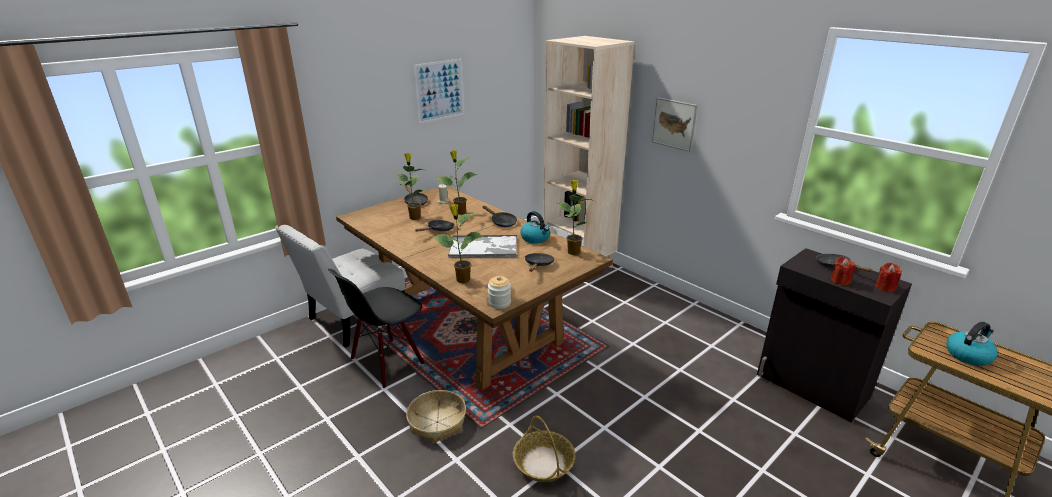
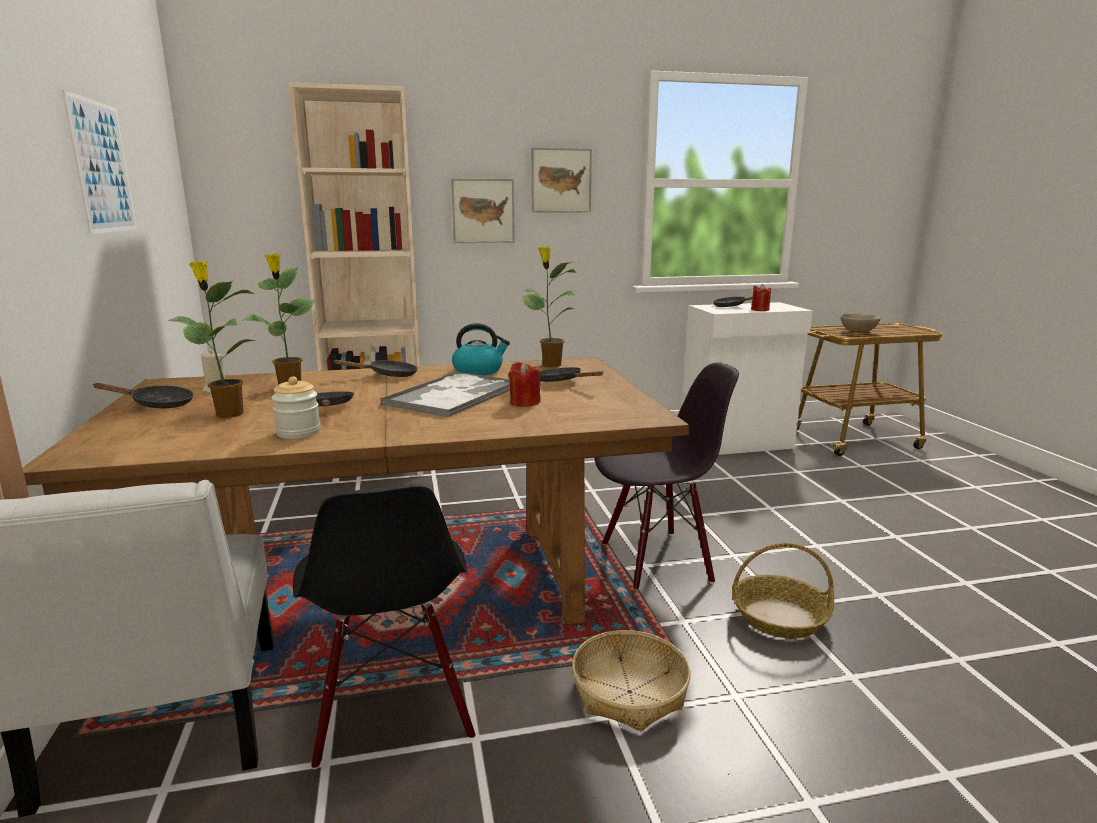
camera: 60 degrees left, 10 degrees down
(462, 280) = (542, 421): potted plant -> none
(499, 303) = (646, 414): jar -> jar (298, 432)
(566, 396) = (656, 561): none -> black chair
(732, 112) = (561, 180): none -> picture
(812, 386) = (738, 443): black cabinet -> white cabinet
(885, 287) = (781, 306): red candle -> red candle (524, 402)
(968, 355) = (858, 332): kettle -> beige bowl

